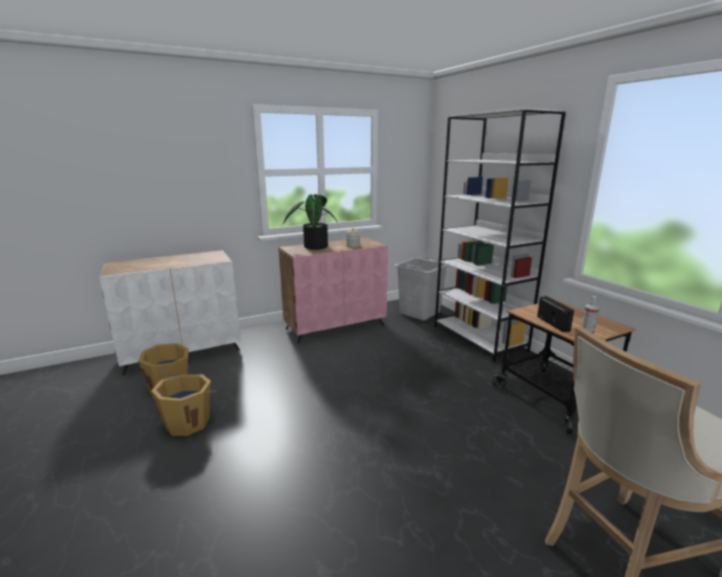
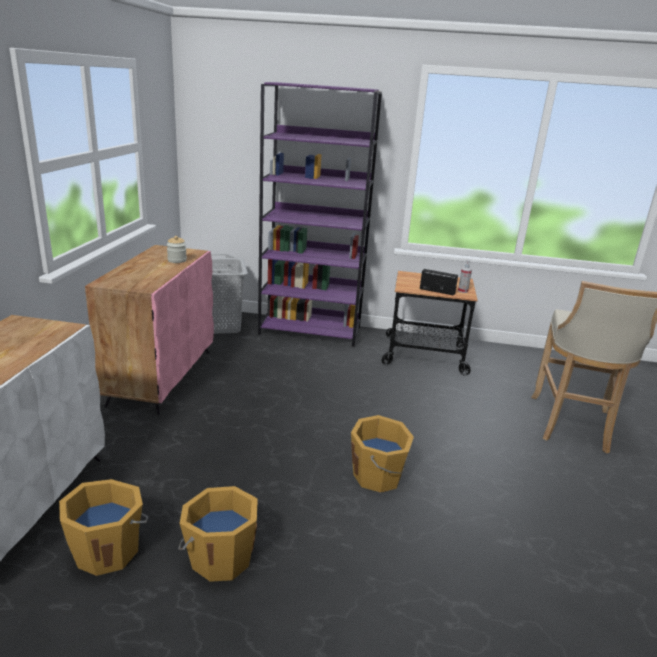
camera: 55 degrees left, 5 degrees up
(313, 246) = (132, 273): potted plant -> none
(333, 448) = (378, 476): none -> orange bucket
(480, 338) = (311, 330): white bookcase -> purple bookcase

